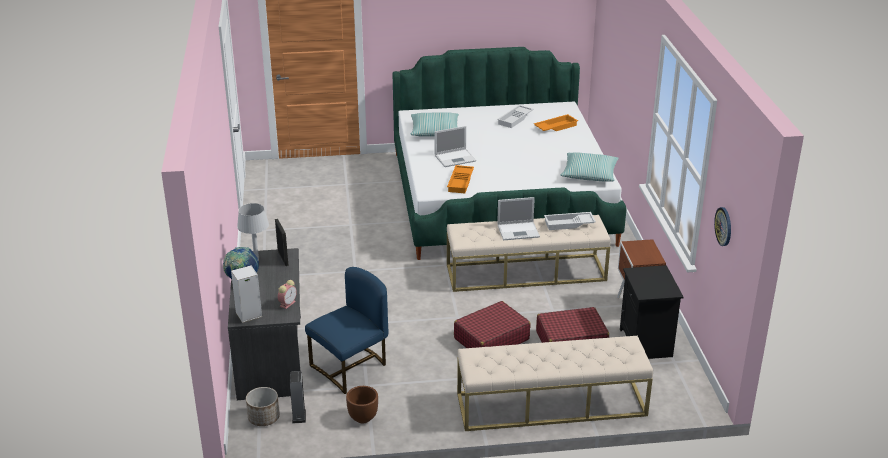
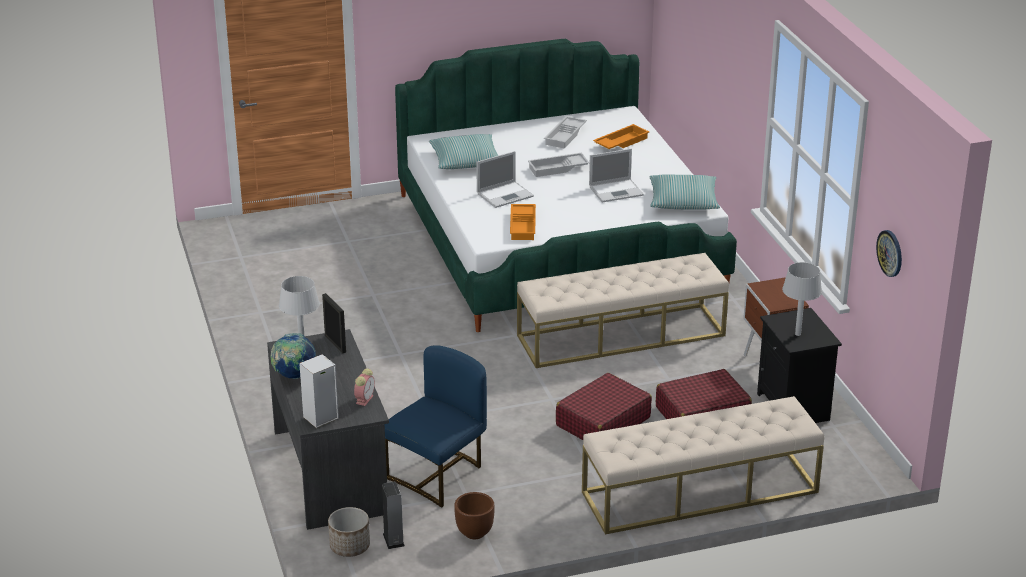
camera: 10 degrees left, 0 degrees up
(519, 231) = (612, 282): laptop -> laptop (617, 191)
(569, 224) = (672, 268): white tray -> white tray (558, 169)
(649, 285) = (797, 334): none -> grey table lamp

